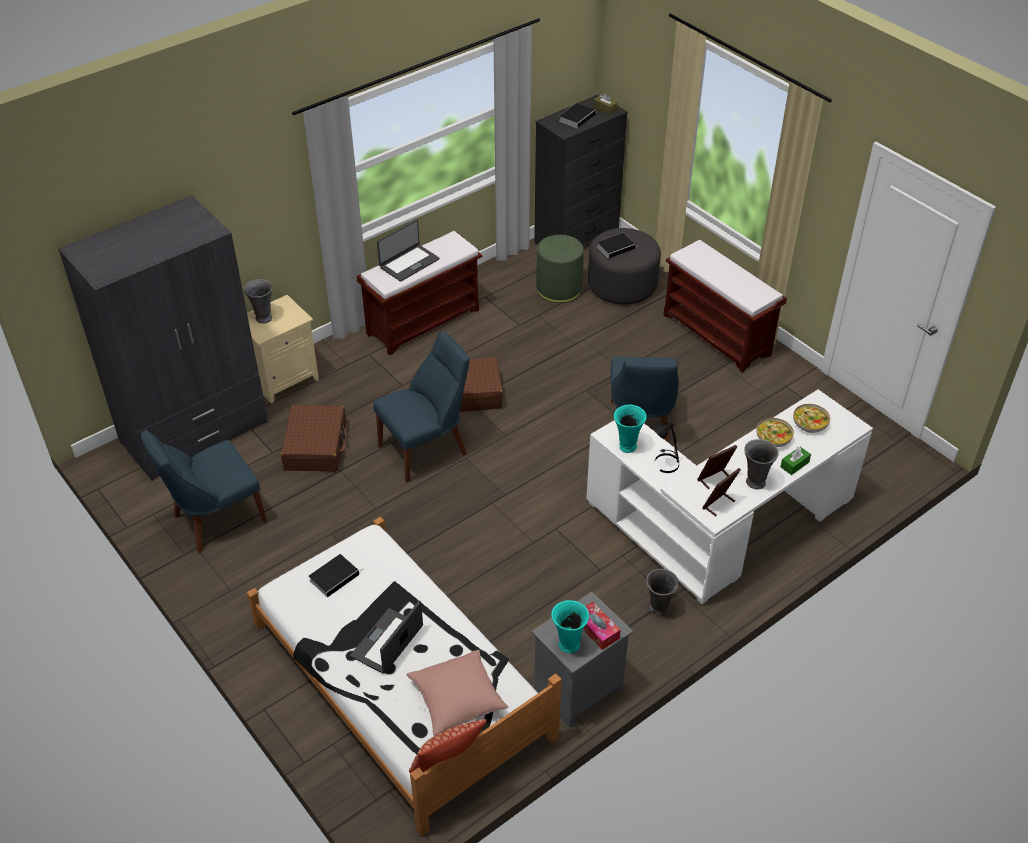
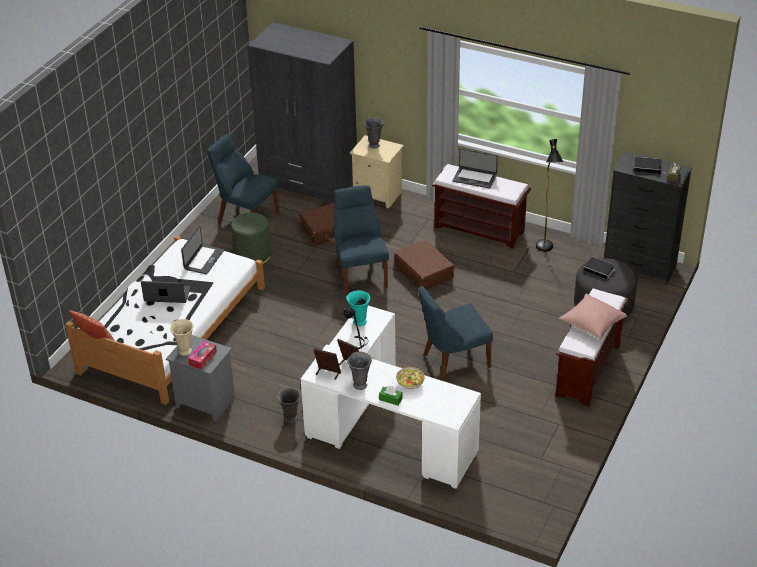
camera: 65 degrees right, 5 degrees down
(335, 576) = (203, 259): book -> laptop
(426, 449) = (360, 274): blue chair -> blue chair turned 135 degrees counterclockwise
(457, 699) = (142, 334): pink pillow -> pink pillow (592, 323)
(500, 288) = (545, 250): none -> black floor lamp
(558, 289) = (570, 277): green ottoman -> green ottoman (252, 255)
(568, 645) = (185, 350): turquoise vase -> beige vase
(809, 424) = (438, 397): bowl -> none

